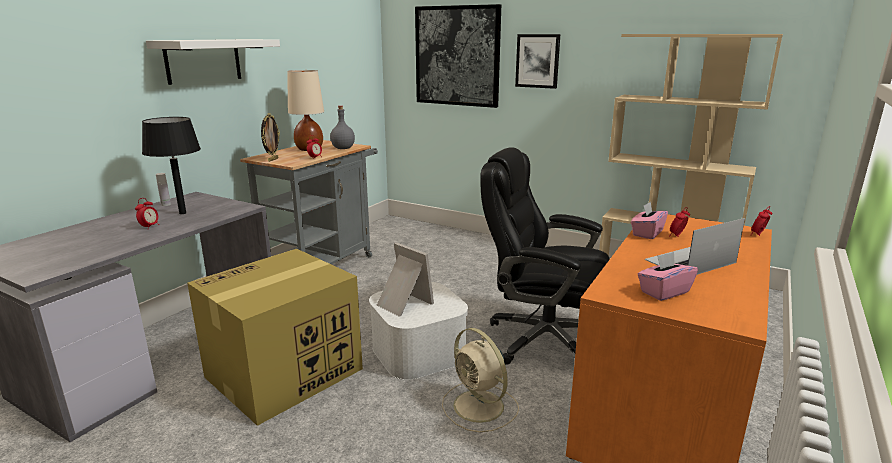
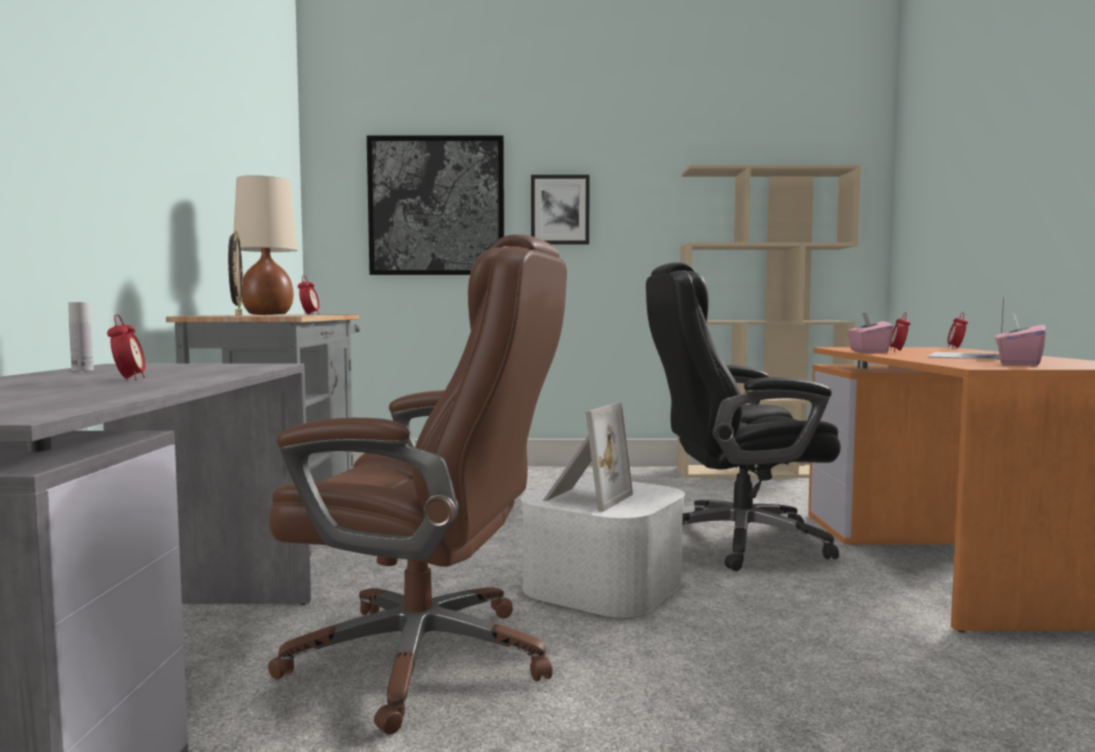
camera: 30 degrees left, 15 degrees down
(183, 213) = (156, 372): black table lamp -> none
(203, 60) = (120, 122): white shelf -> none
(283, 374) = (427, 659): cardboard box -> brown office chair
(343, 148) = (324, 314): grey bottle -> none
(402, 303) = (585, 498): picture frame -> picture frame turned 105 degrees clockwise
(480, 407) = (782, 616): beige fan -> none

